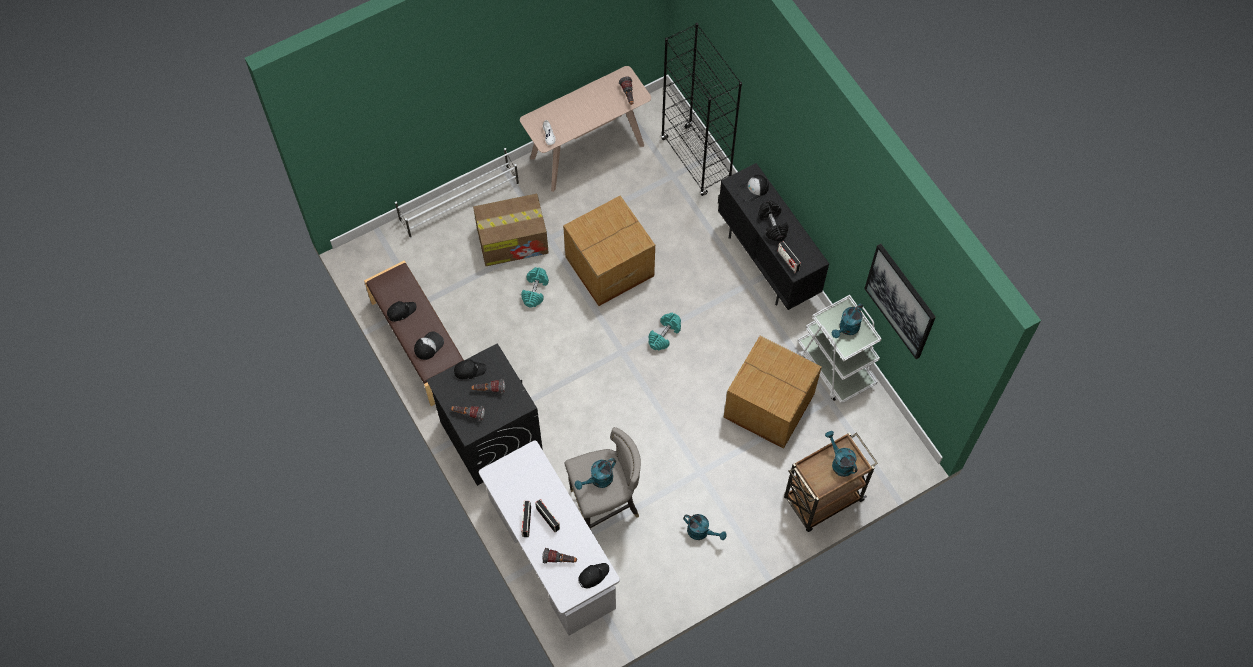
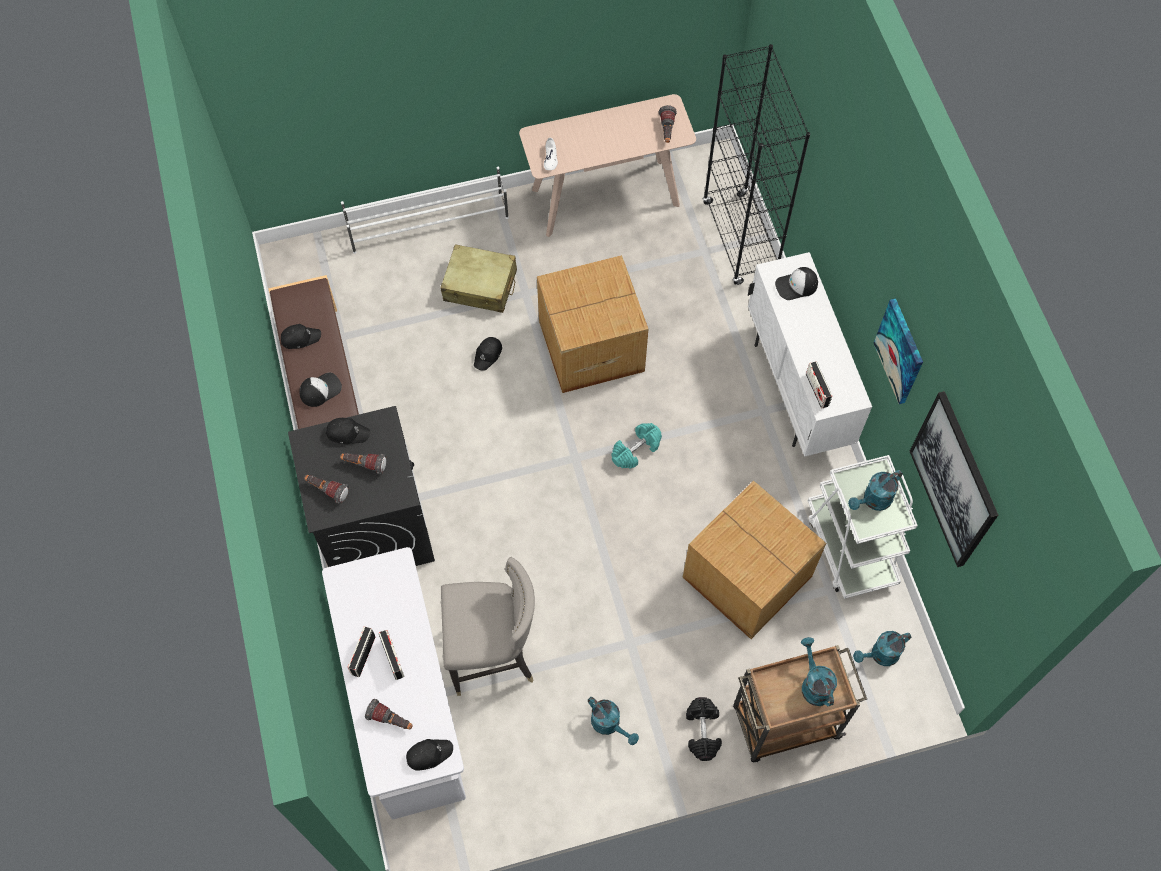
camera: 15 degrees right, 0 degrees up
(513, 240) = (480, 285): cardboard box -> beige suitcase
(535, 291) = (488, 355): turquoise dumbbell -> black cap
(598, 480) = (477, 623): turquoise watering can -> turquoise watering can (880, 655)
(767, 263) = (796, 390): black cabinet -> white cabinet
(772, 225) = (809, 338): black dumbbell -> black dumbbell (703, 731)
(842, 222) = (900, 351): none -> picture

